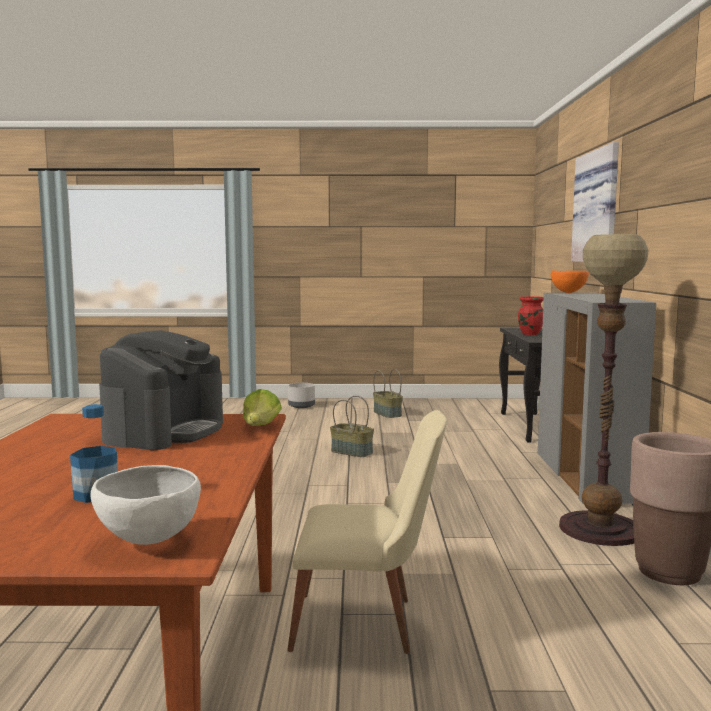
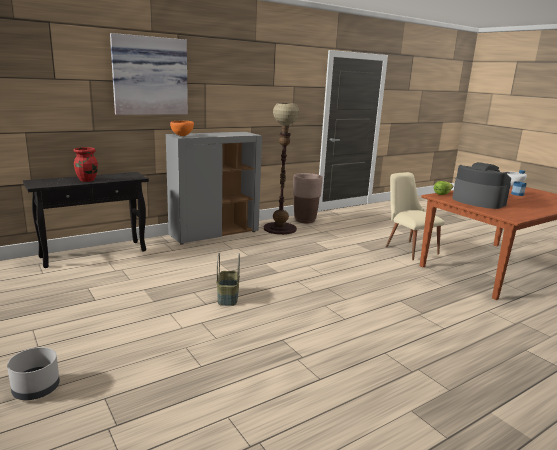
camera: 125 degrees left, 10 degrees up
(165, 431) = (477, 201): coffee machine -> coffee machine turned 60 degrees clockwise
(388, 414) = (67, 316): basket -> none

